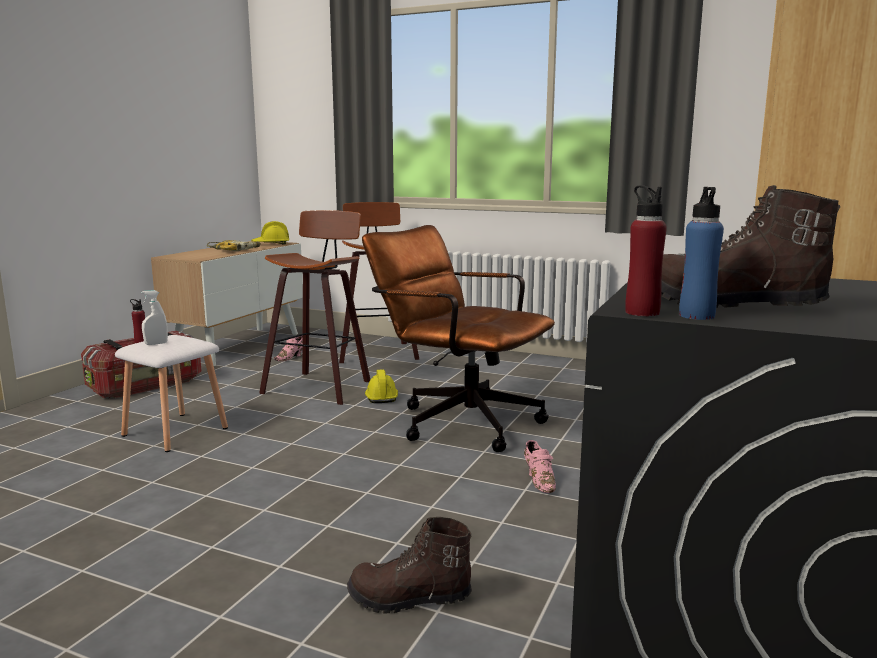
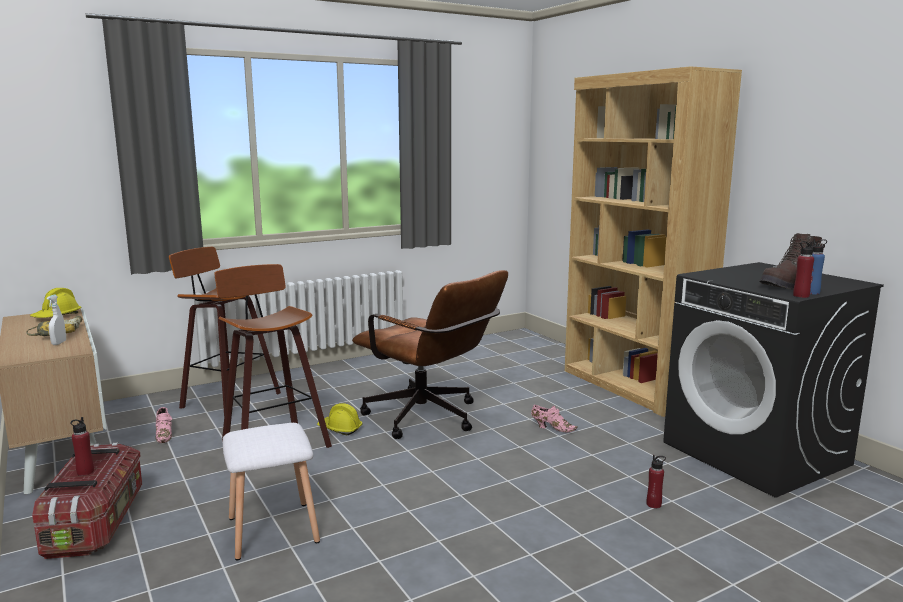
camera: 55 degrees left, 0 degrees up
(156, 343) = (267, 441): white spray bottle -> white spray bottle (59, 343)
(409, 598) = (654, 504): brown boot -> red bottle
(458, 420) = (430, 419): brown office chair -> brown office chair turned 120 degrees counterclockwise

